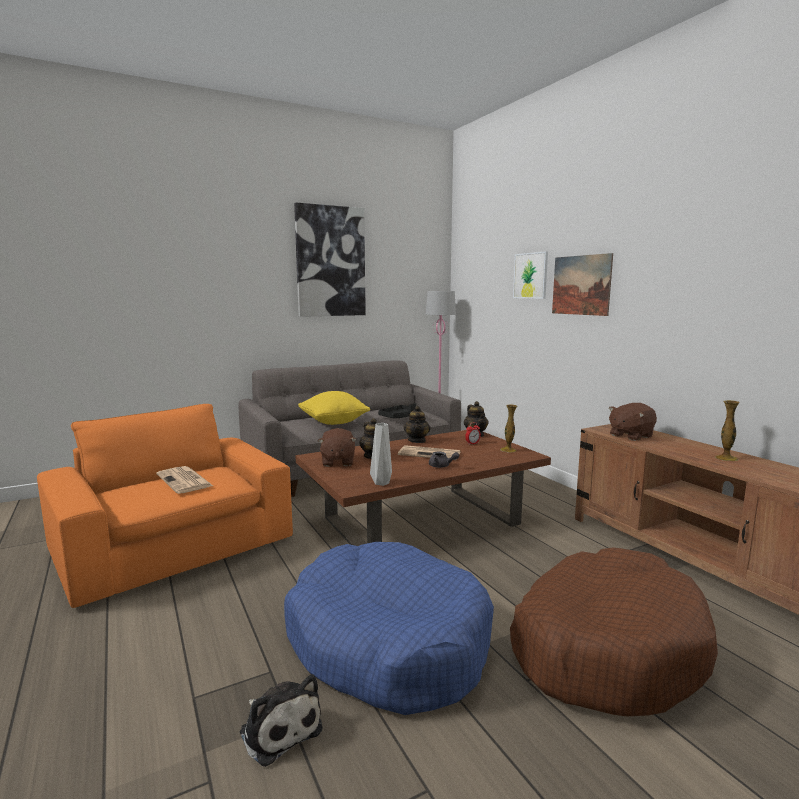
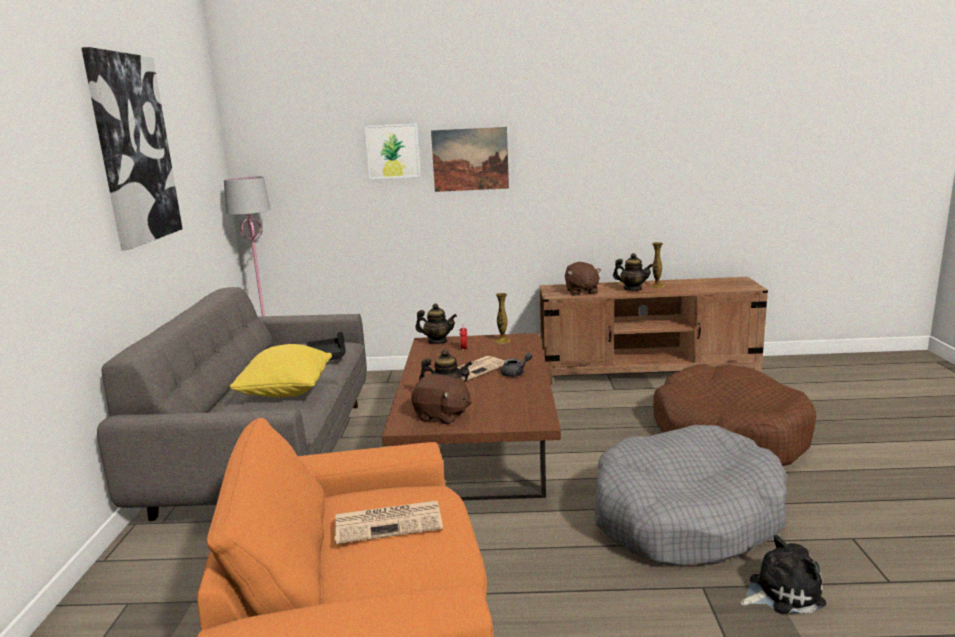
camera: 60 degrees left, 5 degrees up
(382, 483) = (536, 405): grey vase -> none
(387, 642) = (685, 517): blue dog bed -> grey dog bed
(417, 440) = (419, 367): teapot -> teapot (632, 289)

